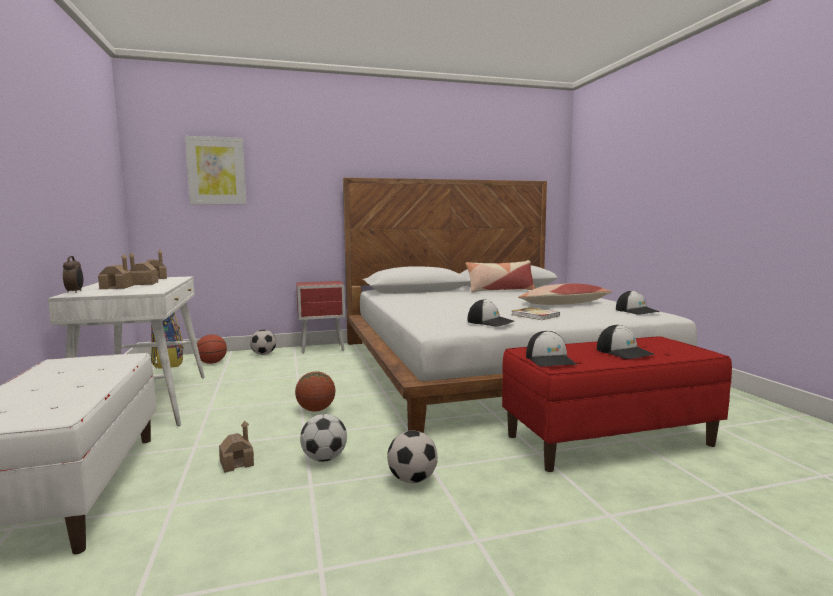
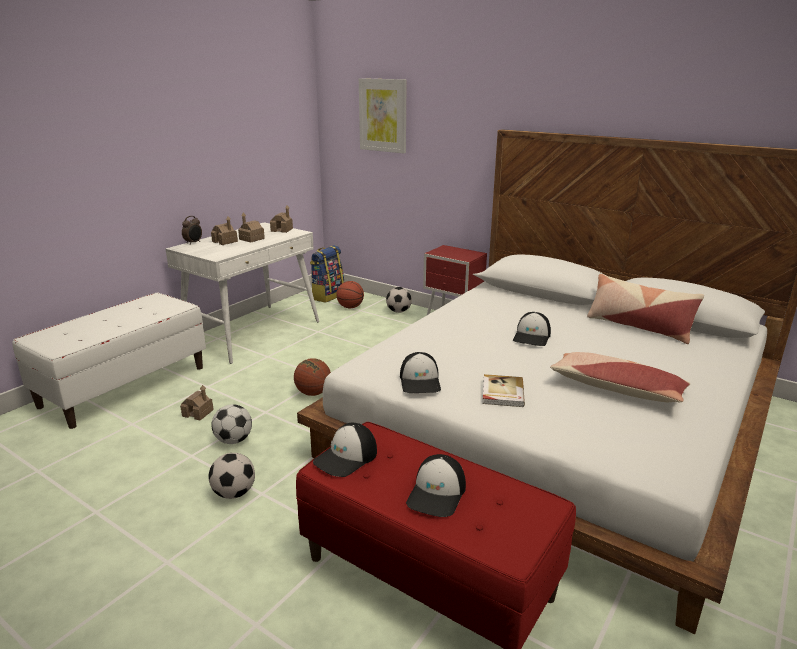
camera: 50 degrees right, 15 degrees up
(637, 311) = (655, 450): cap -> cap (532, 337)

